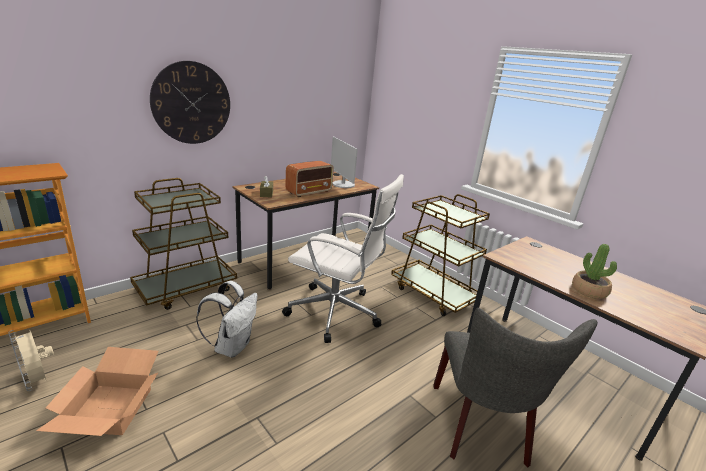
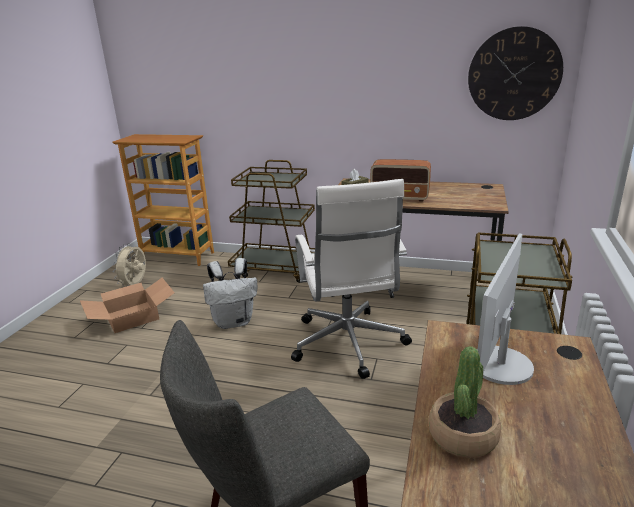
camera: 60 degrees right, 0 degrees up
(191, 103) = (304, 88): wall clock -> wall clock (514, 74)
(343, 184) = (463, 198): monitor -> monitor (499, 365)

